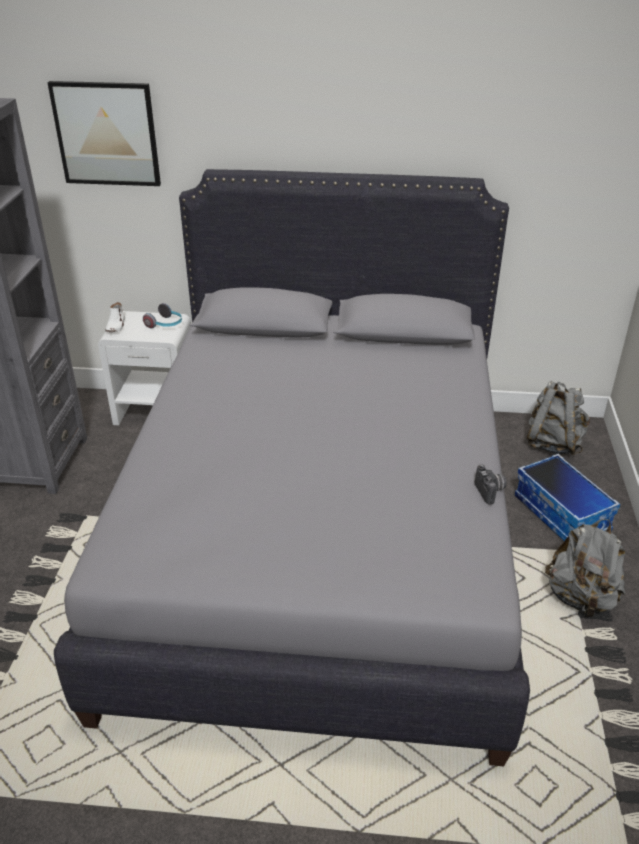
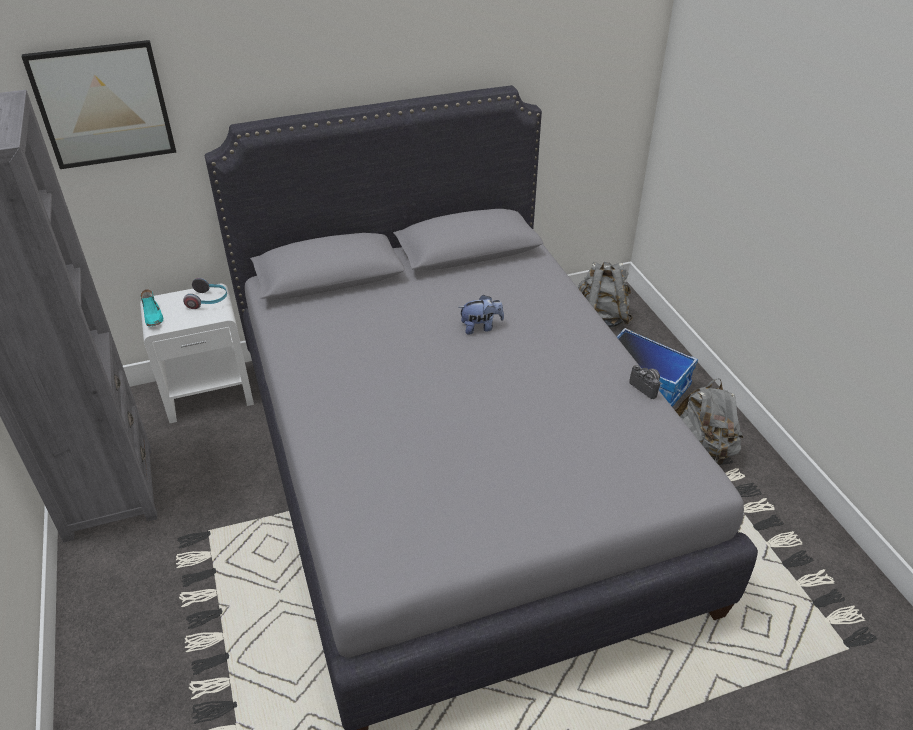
camera: 25 degrees left, 5 degrees up
(116, 326) = (153, 316): white shoe -> turquoise shoe
(366, 397) = (481, 327): none -> plush toy

